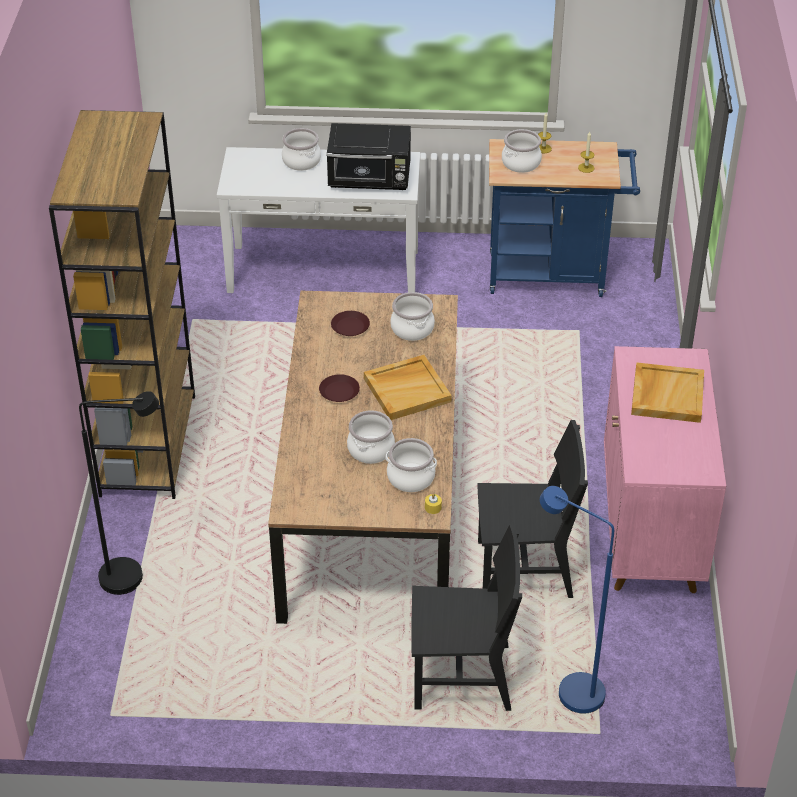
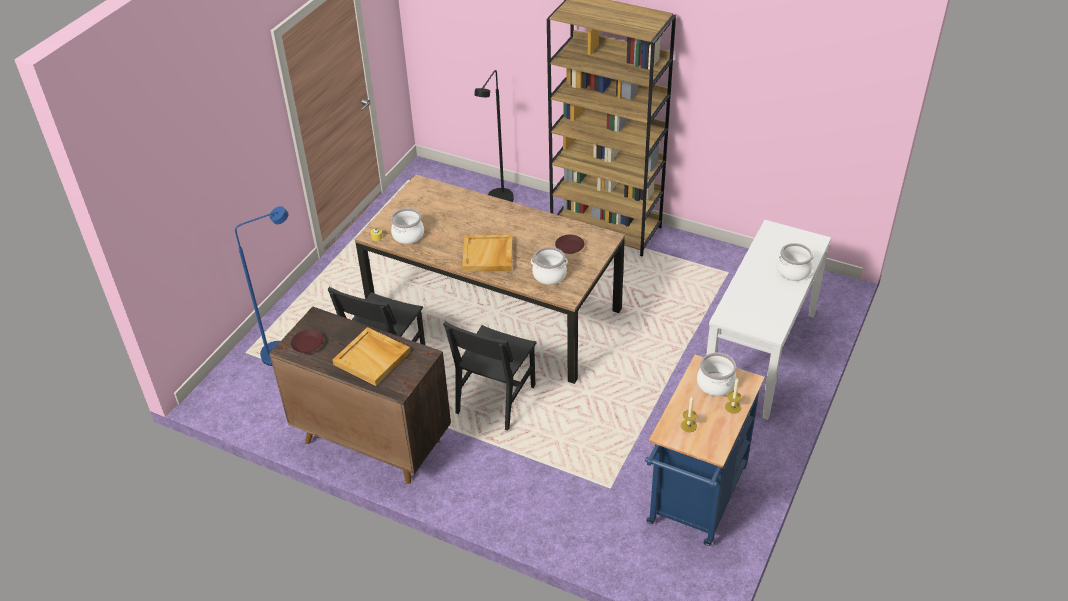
camera: 115 degrees right, 0 degrees up
(339, 391) = (507, 226): brown plate -> brown plate (308, 344)
(370, 179) = (750, 303): black microwave -> none
(371, 449) = (444, 226): cooking pot -> none
(462, 677) = (329, 309): black chair -> black chair (495, 399)
(650, 533) = (371, 441): pink cabinet -> brown cabinet

